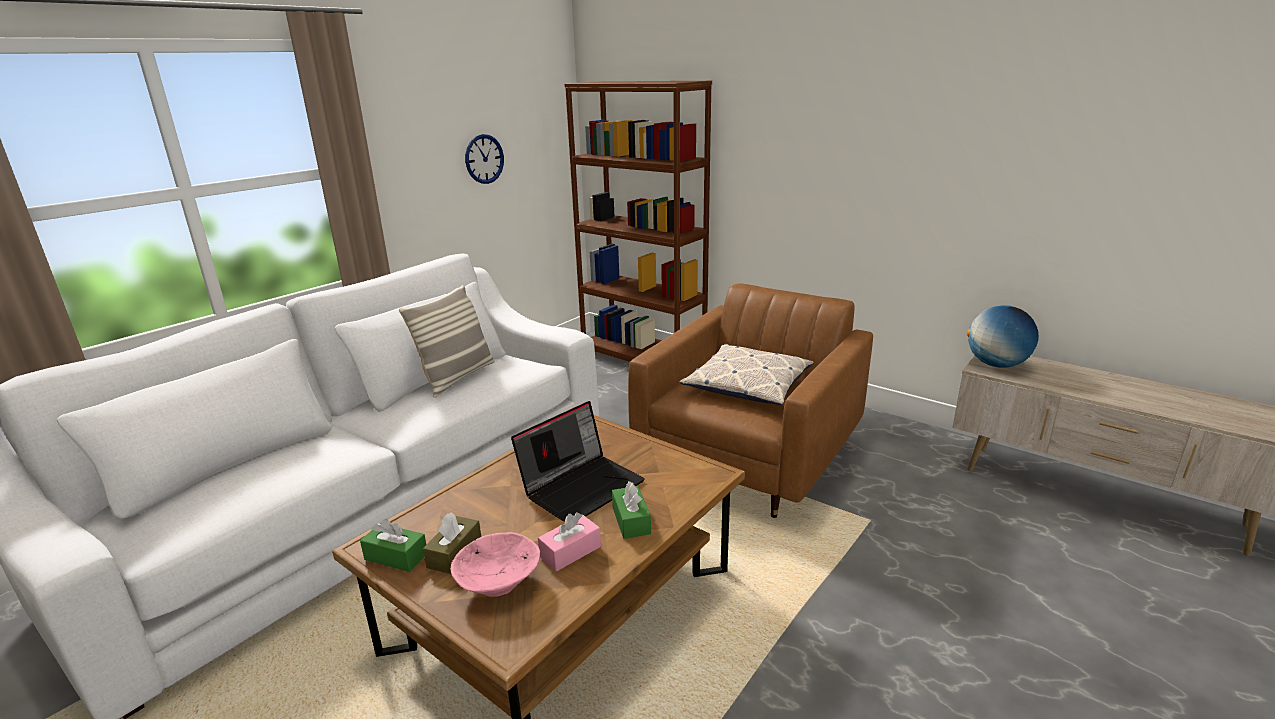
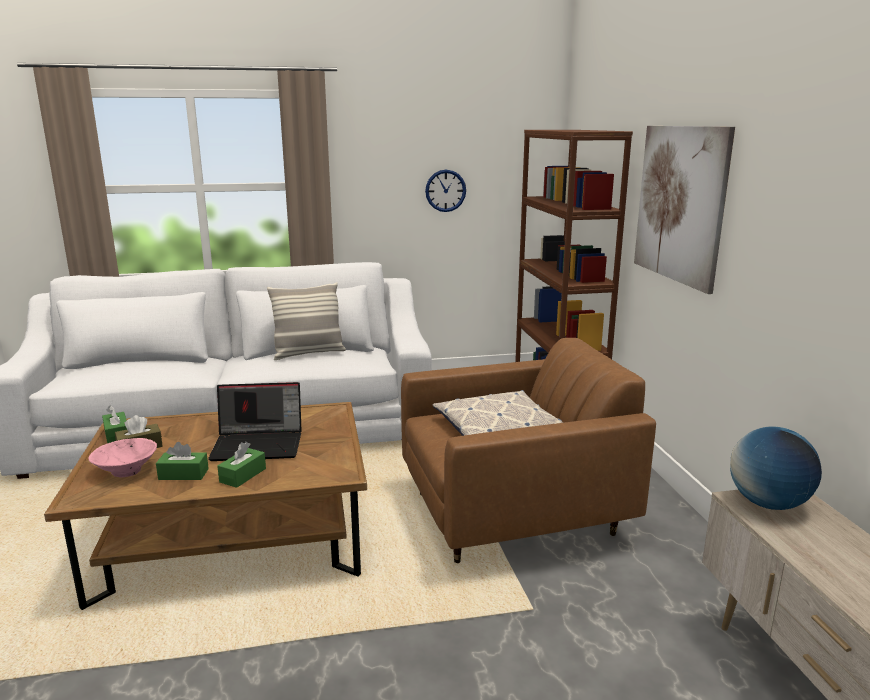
camera: 40 degrees right, 5 degrees down
(570, 551) = (183, 474): pink tissue box -> green tissue box
(791, 145) = (680, 204): none -> picture

